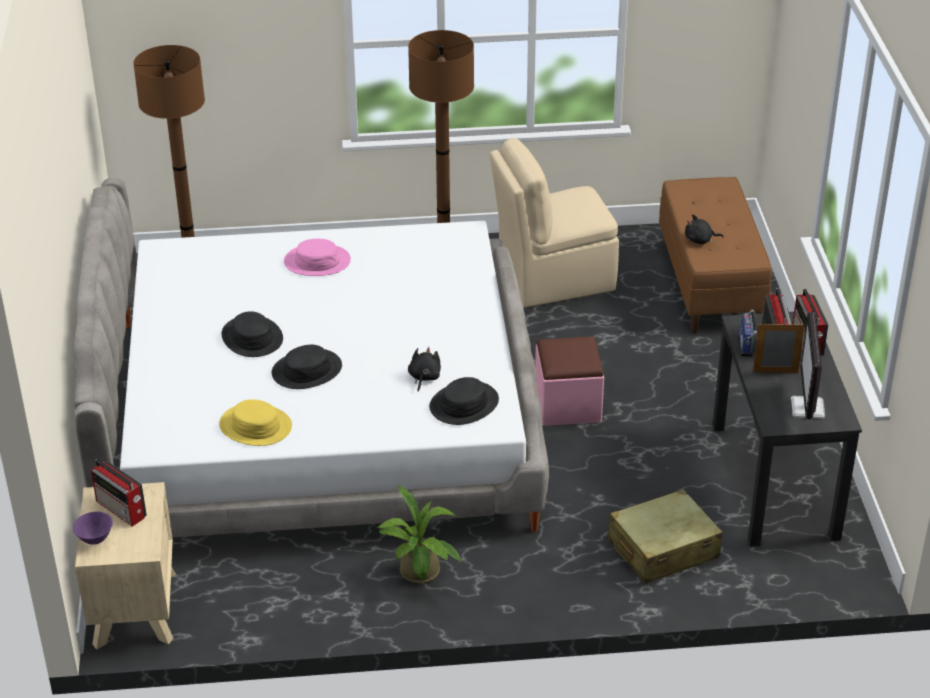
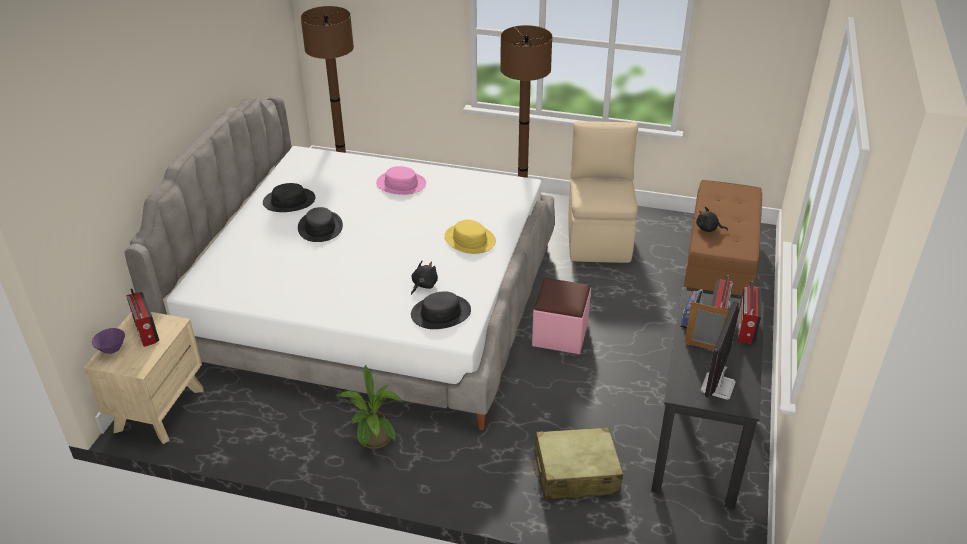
camera: 20 degrees right, 0 degrees up
(255, 426) = (278, 292): yellow hat -> yellow hat (469, 240)
(306, 370) = (342, 260): black hat -> black hat (289, 201)
(553, 279) = (599, 237): beige chair -> beige chair turned 90 degrees clockwise

